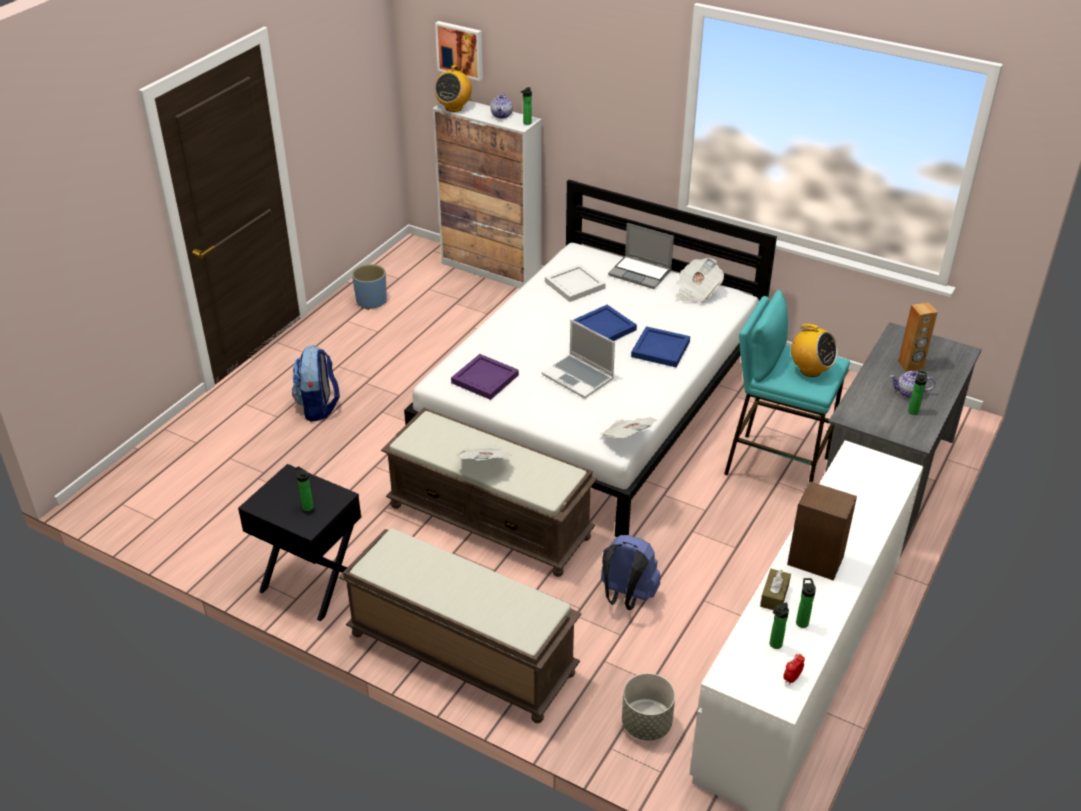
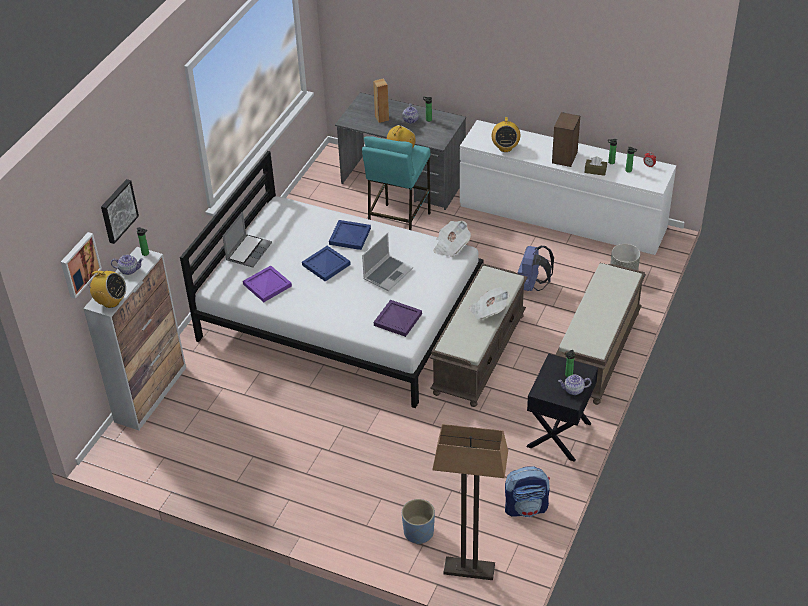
camera: 95 degrees left, 5 degrees up
(143, 475) = (468, 570): none -> floor lamp
(276, 508) = (573, 390): none -> teapot
(318, 407) = (365, 474): backpack -> backpack (526, 507)
(371, 301) = (204, 470): blue planter -> blue planter (418, 532)
(528, 54) = (117, 210): none -> picture
(574, 285) = (268, 285): white tray -> purple tray
(696, 292) = (275, 222): newspaper -> none
(841, 490) = (505, 147): none -> radio

